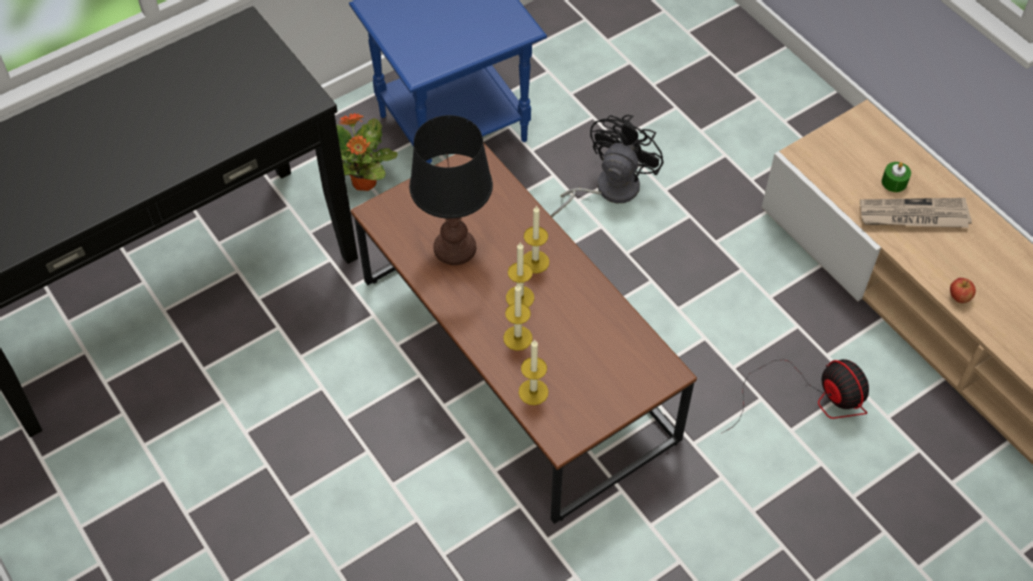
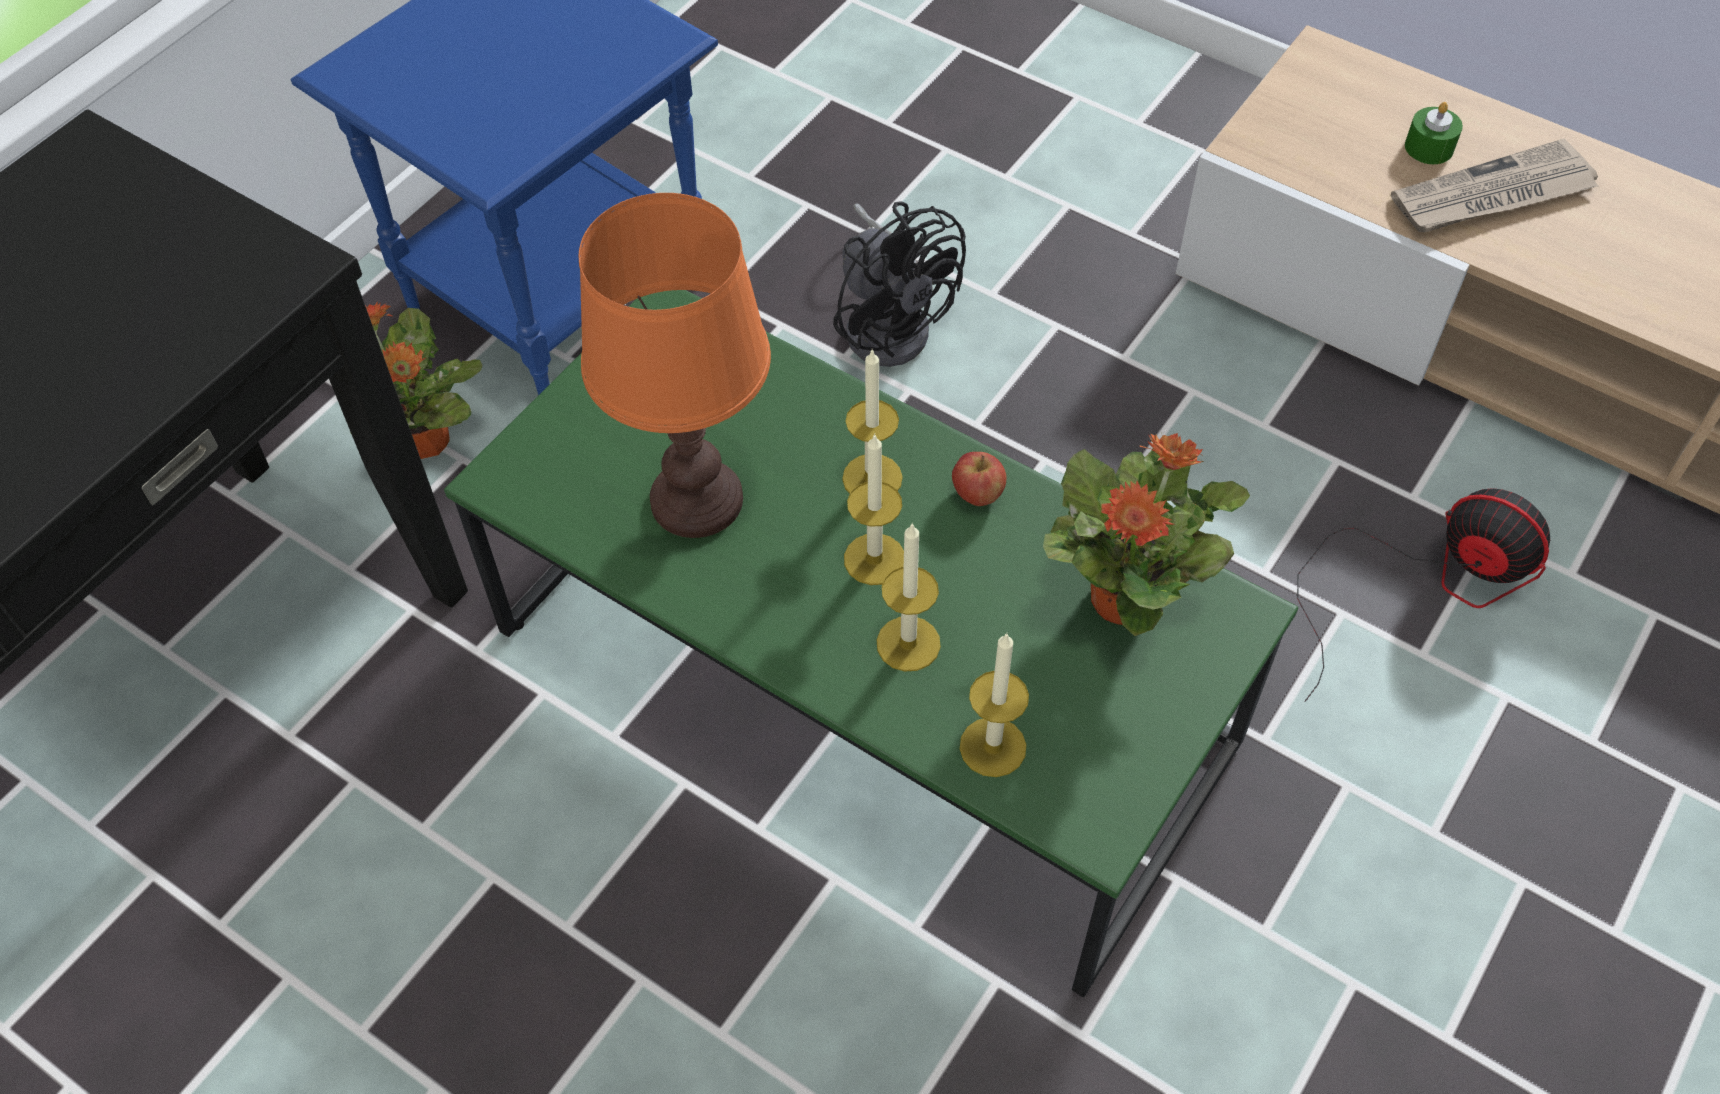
camera: 20 degrees left, 0 degrees up
(455, 248) = (698, 500): black table lamp -> orange table lamp
(516, 359) = (861, 689): brown coffee table -> green coffee table
(608, 189) = (891, 322): black fan -> black fan turned 135 degrees clockwise
(621, 348) = (1124, 597): none -> potted plant
(959, 297) = (1649, 311): apple -> apple (977, 494)

